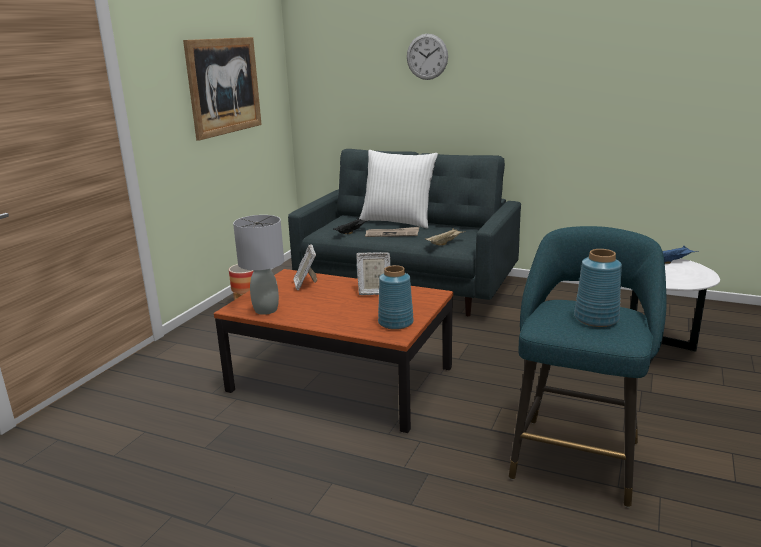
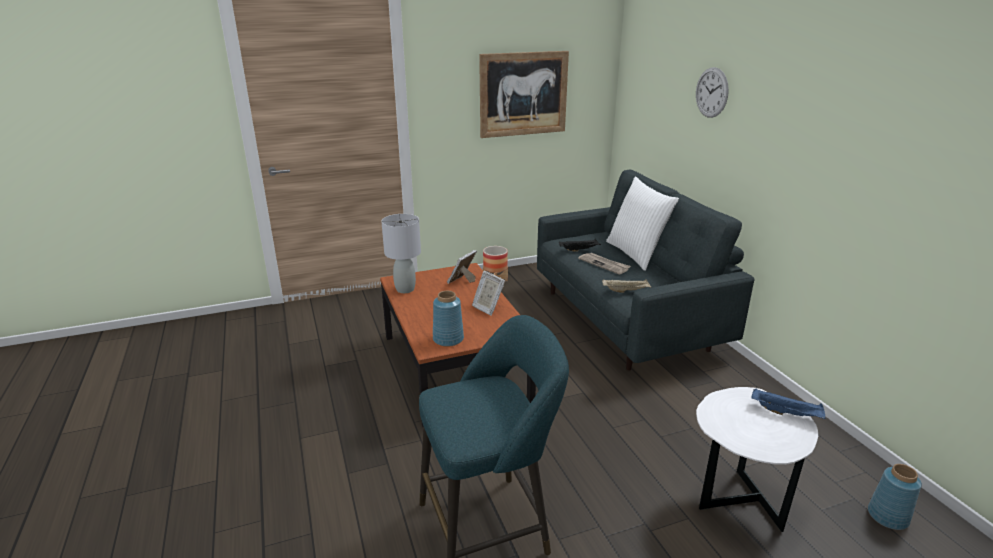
camera: 45 degrees right, 5 degrees up
(595, 319) = (480, 410): blue vase -> blue vase (887, 516)

